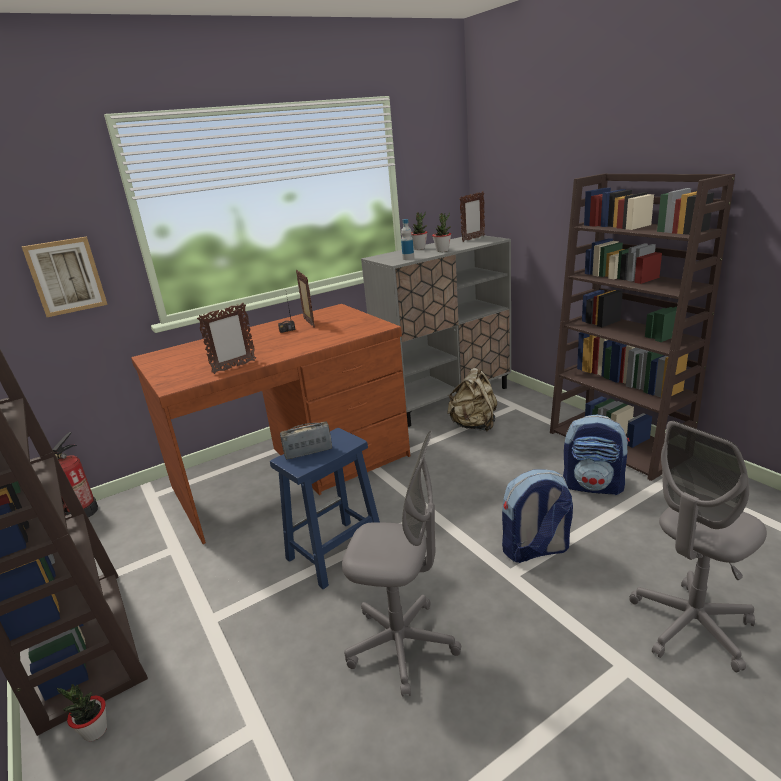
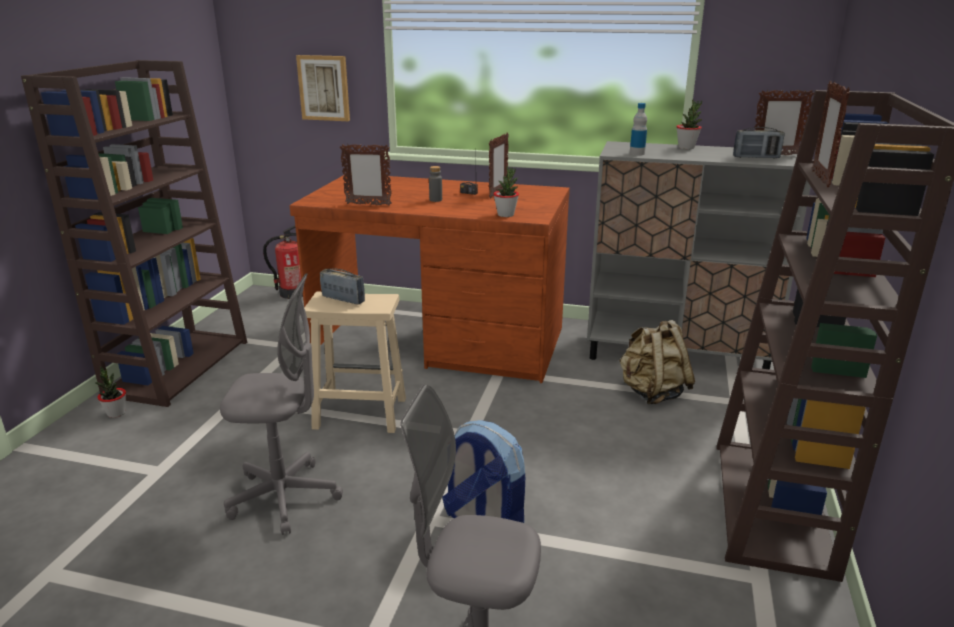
camera: 45 degrees right, 0 degrees up
(278, 343) = (435, 200): none -> grey bottle
(335, 553) = (358, 413): blue stool -> beige stool
(402, 645) = (284, 497): grey office chair -> grey office chair turned 60 degrees counterclockwise
(442, 251) = (695, 156): potted plant -> potted plant (506, 215)
(470, 242) = (756, 157): none -> radio
(593, 486) = (650, 519): backpack -> none
(616, 229) = (820, 179): none -> picture frame

